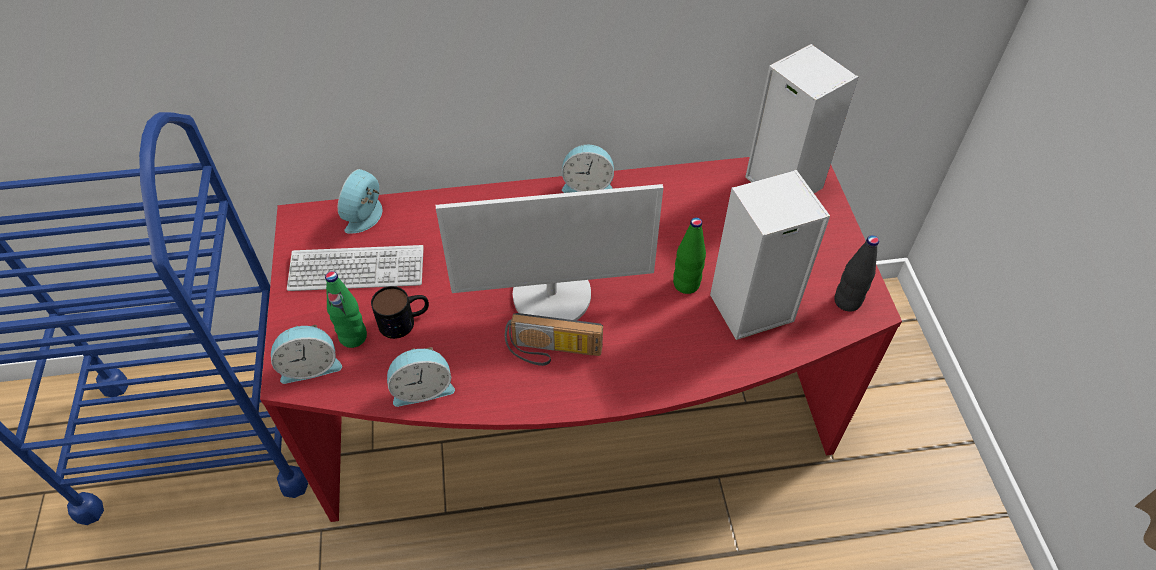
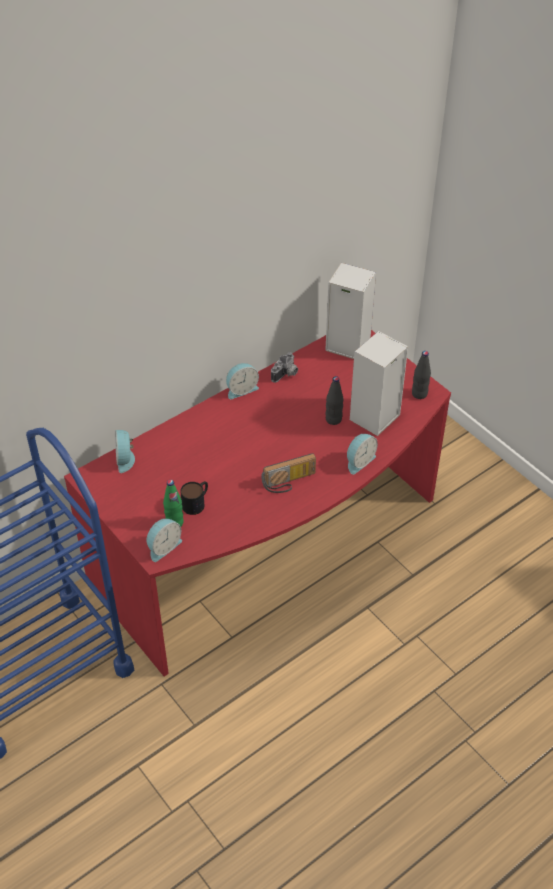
camera: 30 degrees left, 5 degrees down
(357, 270) = (146, 489): keyboard -> none
(422, 388) = (234, 529): alarm clock -> alarm clock (359, 461)
(552, 295) = (267, 455): monitor -> none
(664, 189) = (286, 375): none -> camera
(686, 284) = (333, 419): green bottle -> black bottle

